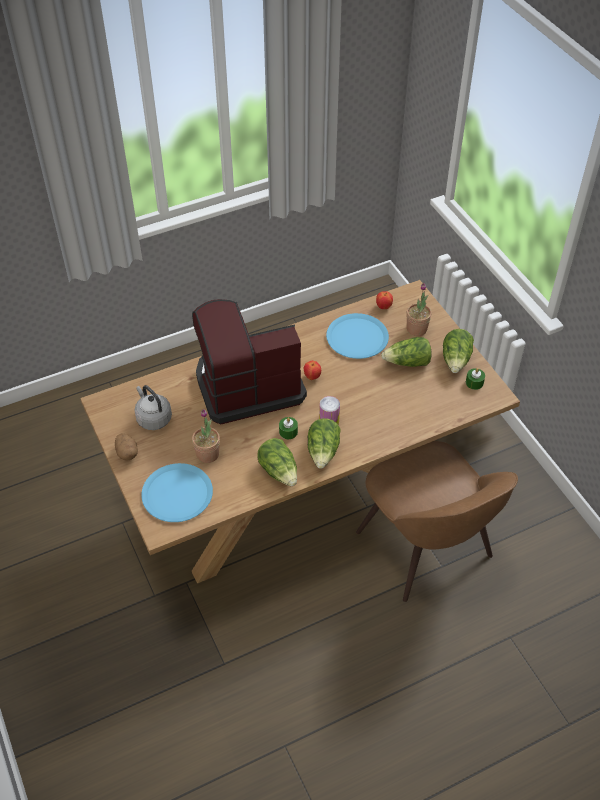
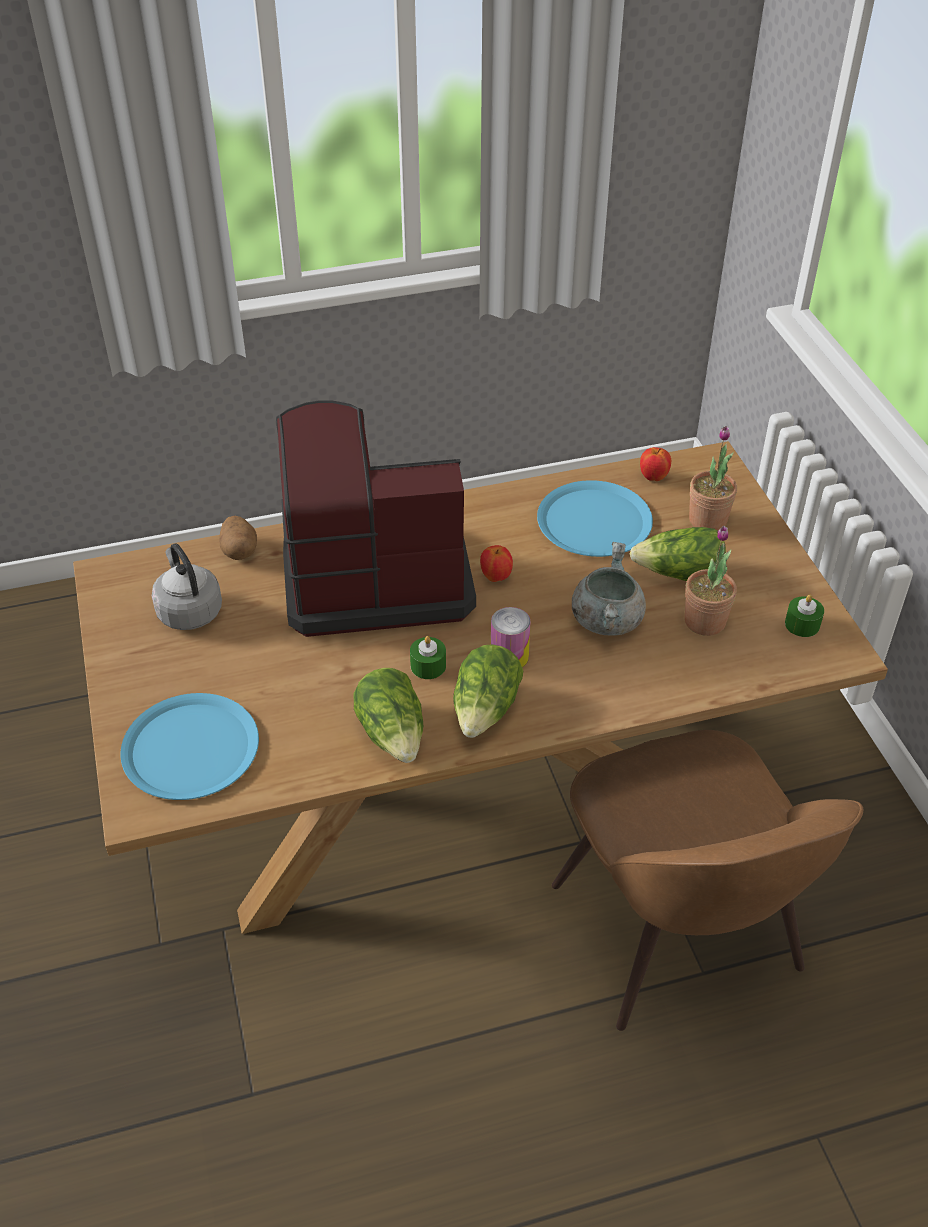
camera: 10 degrees right, 5 degrees down
(127, 453) = (123, 663): potato -> potato (239, 550)
(207, 454) = (268, 685): potted plant -> potted plant (705, 621)
(374, 393) = (606, 620): none -> grey cooking pot
(456, 360) = (773, 581): lettuce -> none

